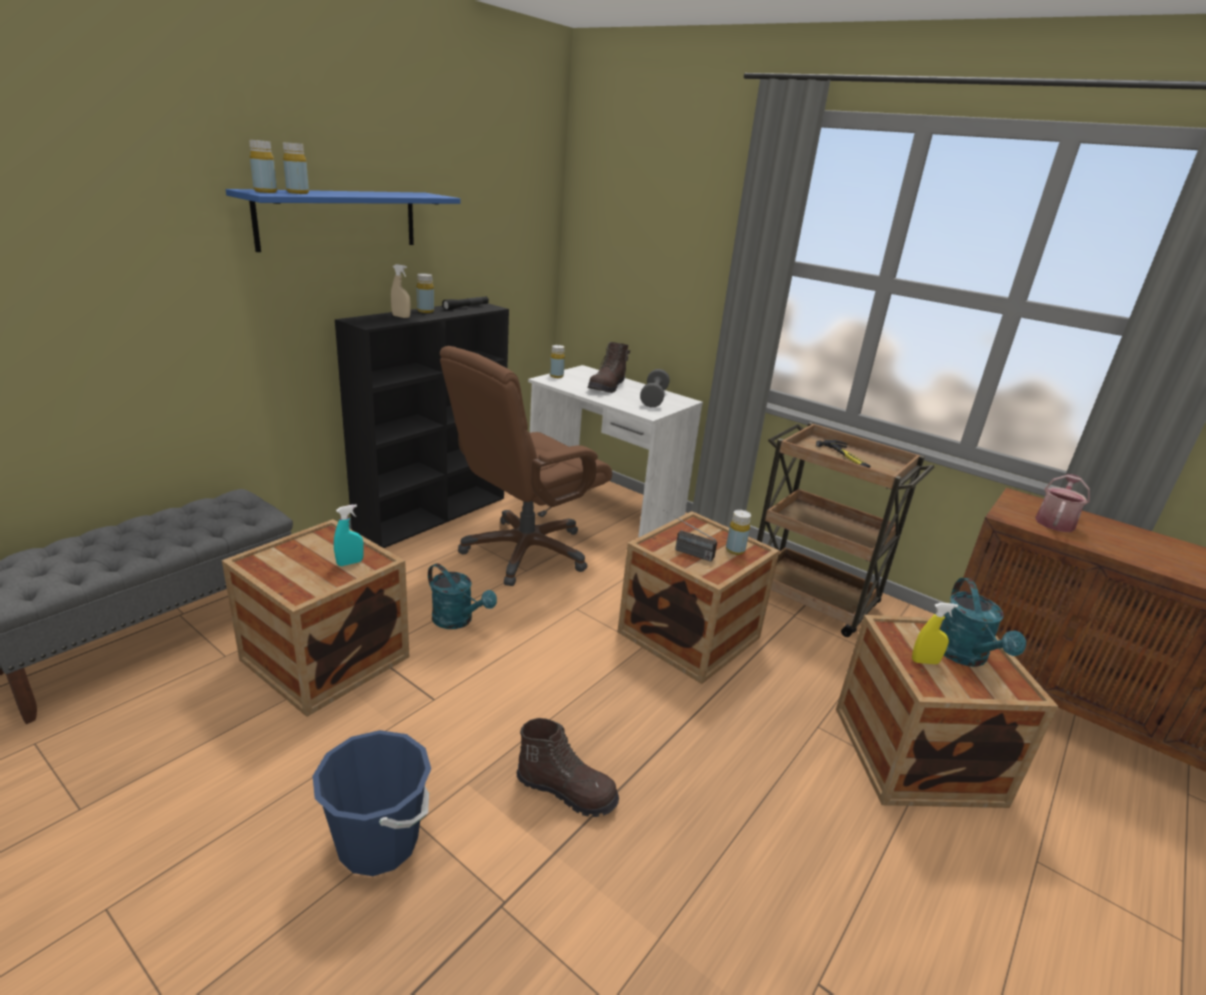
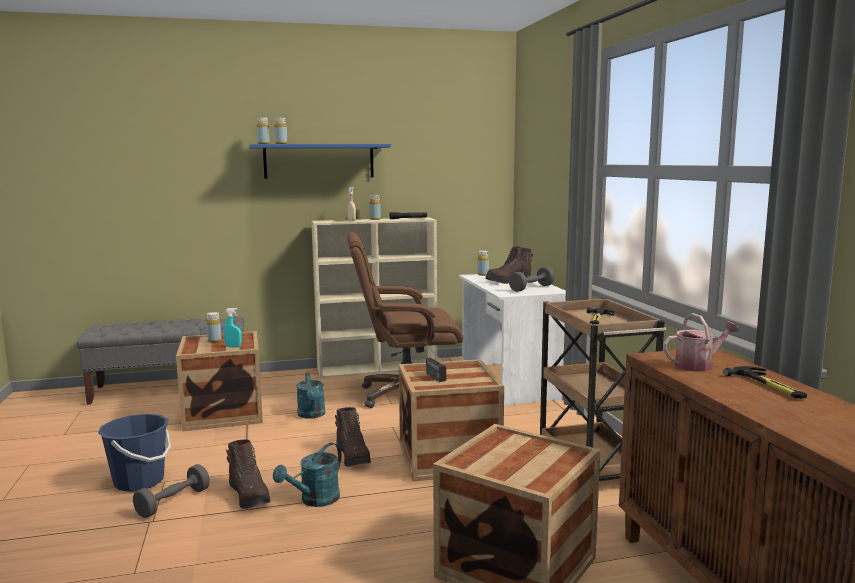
camera: 40 degrees right, 15 degrees down
(434, 514) = (378, 368): black bookcase -> beige bookcase
(485, 854) = (173, 502): none -> grey dumbbell
(597, 672) = (353, 457): none -> brown boot
(735, 550) = (470, 381): yellow bottle -> yellow bottle (214, 340)
(925, 661) = (490, 453): yellow spray bottle -> none
(965, 657) = (533, 460): turquoise watering can -> turquoise watering can (315, 500)
(1137, 539) = (768, 386): none -> hammer

